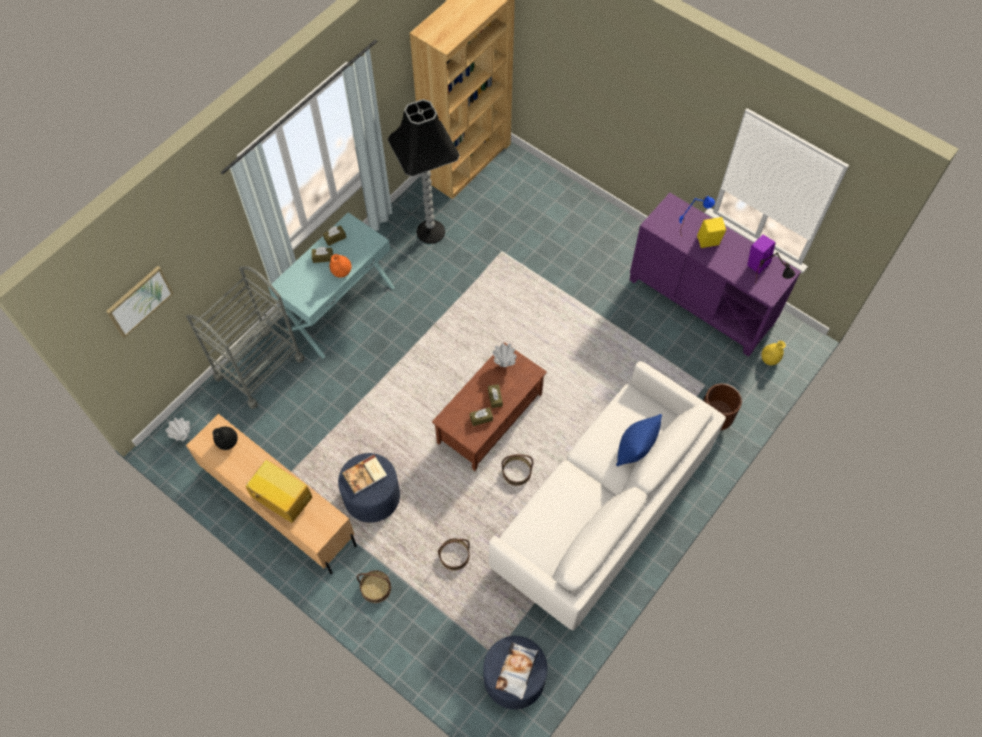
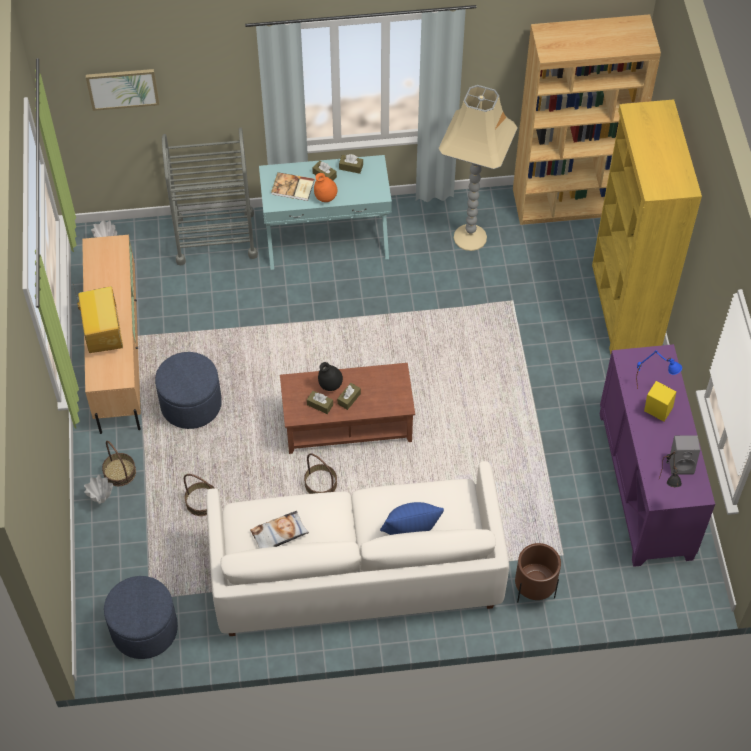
camera: 45 degrees right, 5 degrees down
(228, 443) = (111, 261): black vase -> black vase (330, 385)
(365, 475) = (187, 372): book -> book (293, 188)
(431, 231) = (471, 237): black floor lamp -> beige floor lamp
(504, 364) = (386, 379): white vase -> white vase (102, 499)
(517, 671) = (135, 609): pillow -> pillow (279, 534)
(571, 202) = (624, 308): none -> yellow bookcase
(757, 263) = (681, 464): purple speaker -> grey speaker
(769, 359) = (650, 585): yellow vase -> none

